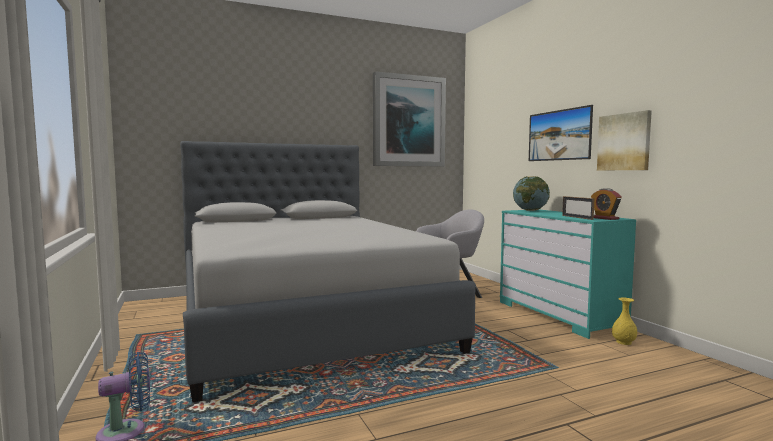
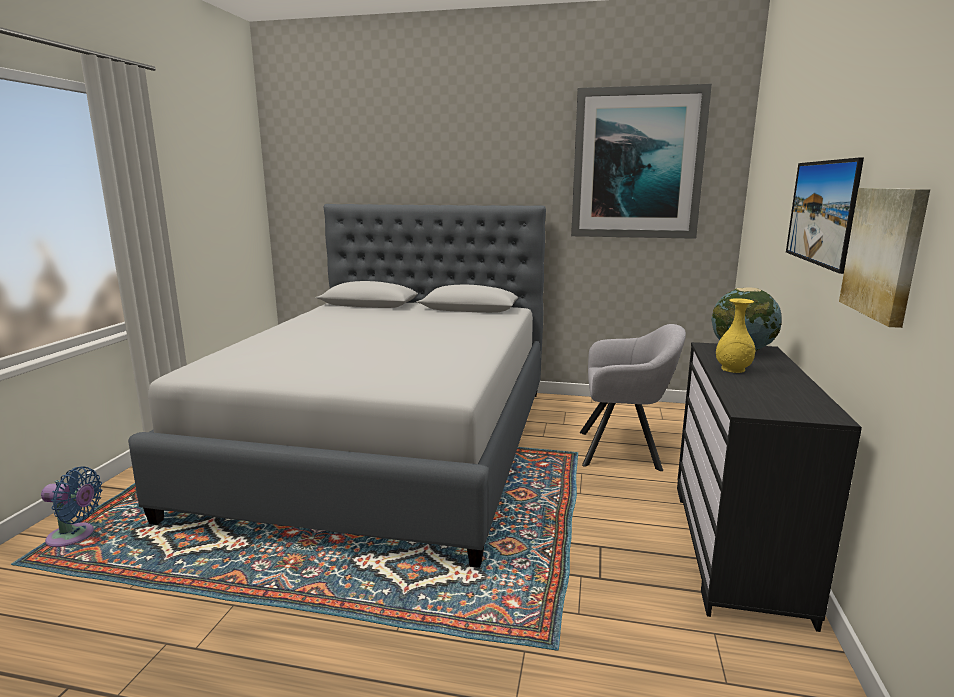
camera: 35 degrees right, 10 degrees up
(559, 315) = (737, 547): turquoise dresser -> black dresser
(577, 217) = (746, 394): picture frame -> none
(604, 218) = (793, 409): alarm clock -> none
(624, 342) = (763, 652): yellow vase -> yellow vase (733, 369)

